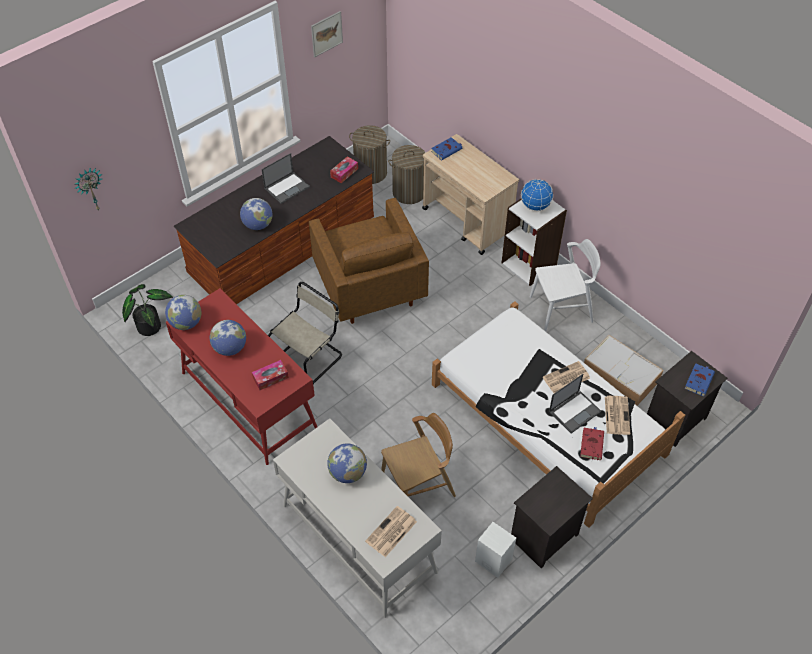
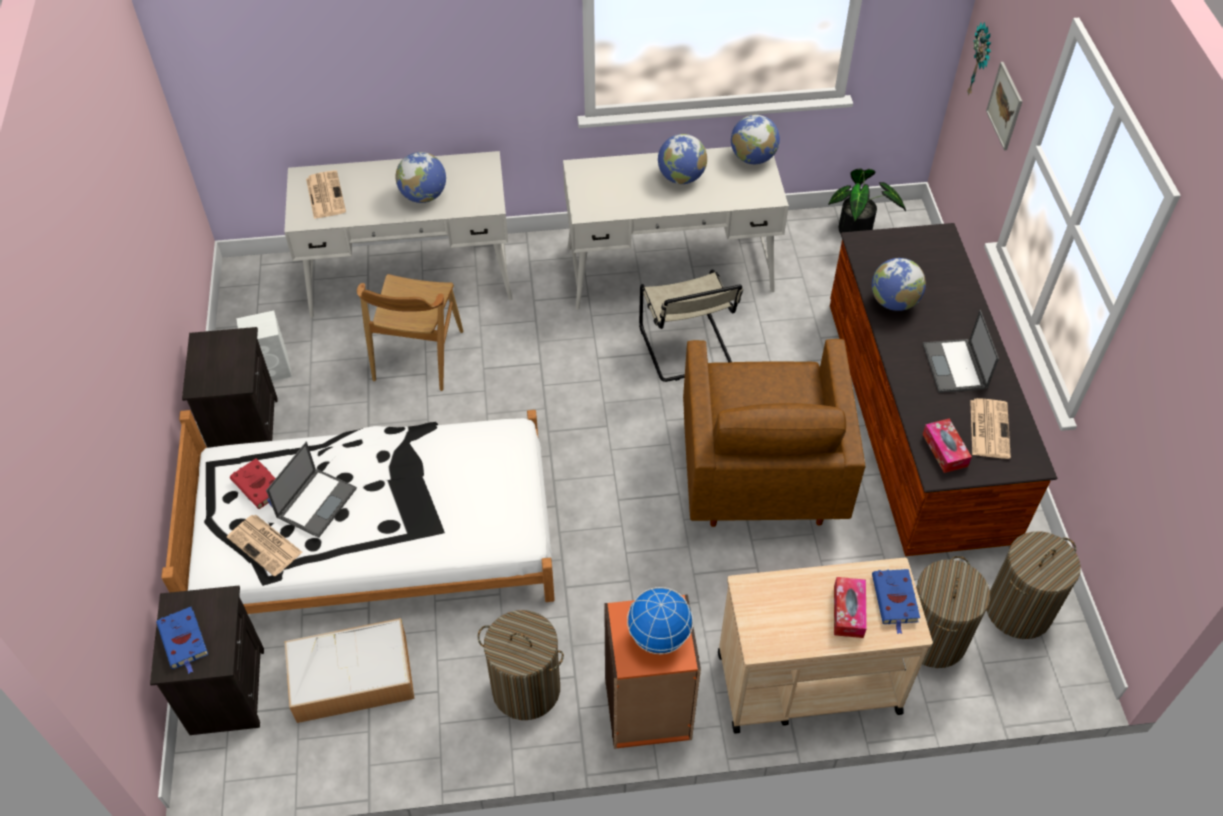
camera: 125 degrees right, 0 degrees up
(248, 399) = (670, 269): red desk -> white desk
(270, 378) = (606, 192): tissue box -> tissue box (848, 611)
(326, 33) = (1175, 375): picture -> picture (1005, 106)
(369, 287) = (760, 471): brown armchair -> brown armchair turned 105 degrees counterclockwise
(529, 264) = (647, 709): white bookcase -> orange bookcase
(561, 310) = (526, 689): white chair -> laundry basket
(566, 378) = (371, 530): newspaper -> newspaper (989, 428)
(575, 411) = (317, 502): laptop -> laptop turned 150 degrees counterclockwise

